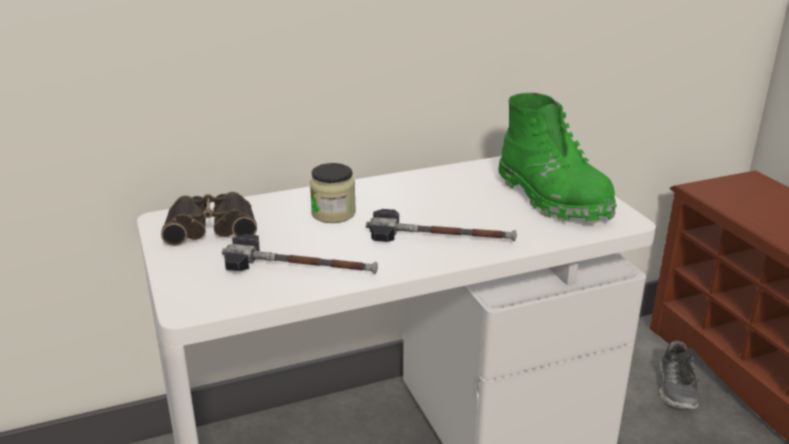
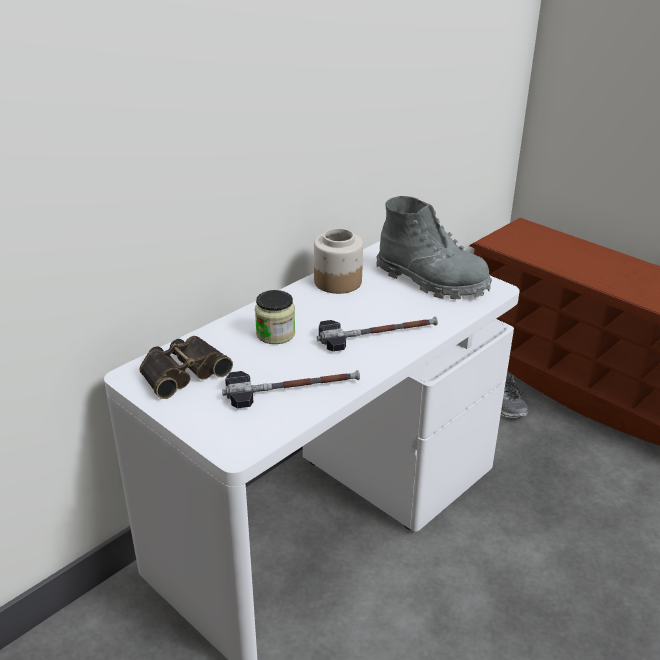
camera: 25 degrees left, 5 degrees up
(443, 180) = (337, 282): none -> jar
(552, 198) = (431, 281): green boot -> grey boot

